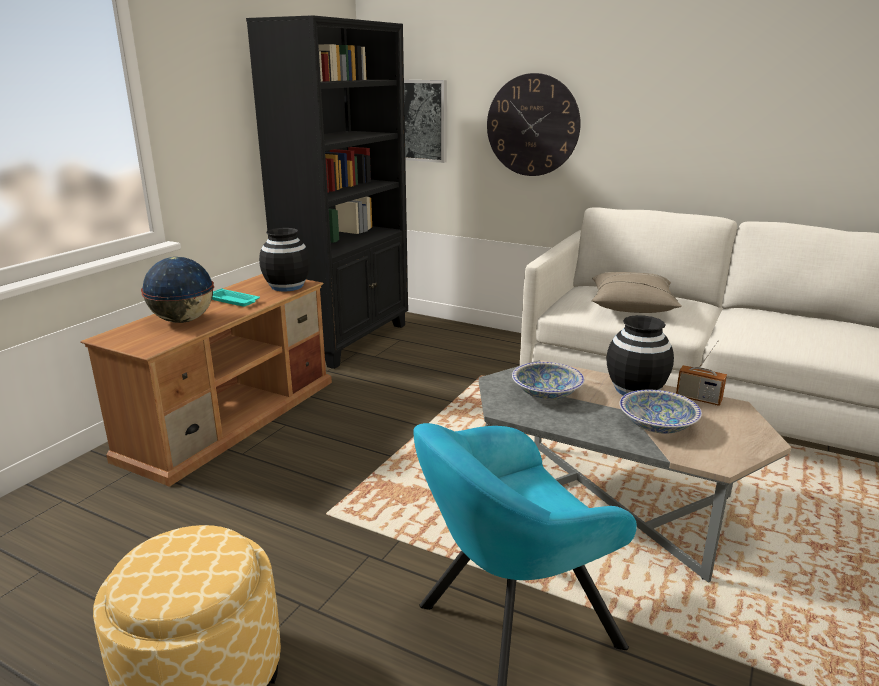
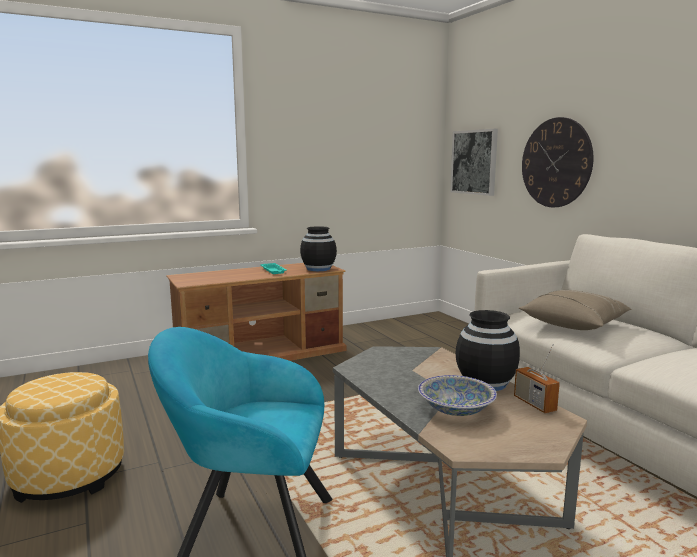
camera: 35 degrees right, 10 degrees down
(183, 320) = (229, 275): globe -> none
(348, 339) = (393, 328): black bookcase -> none
(546, 393) = (403, 366): bowl -> none

